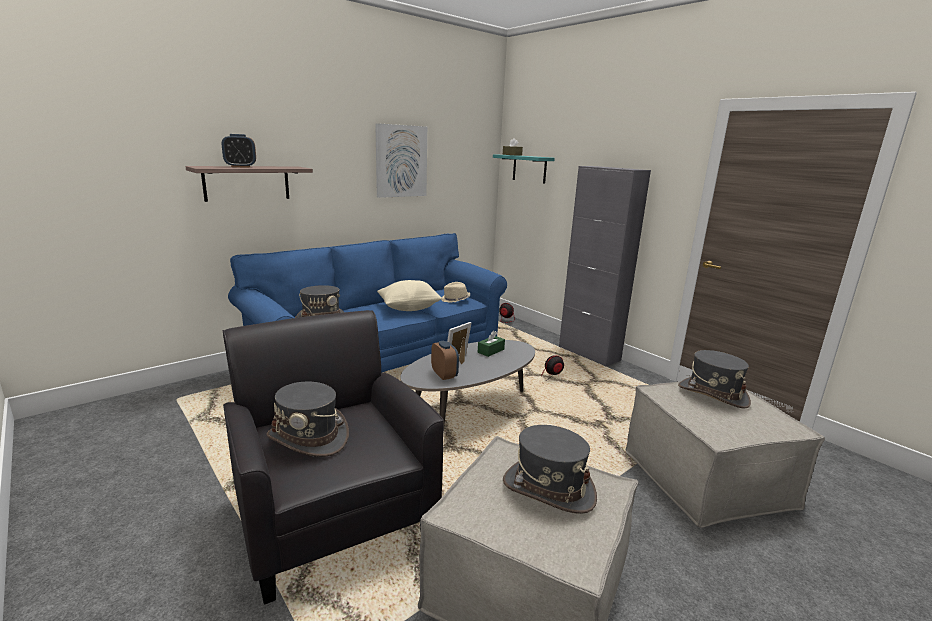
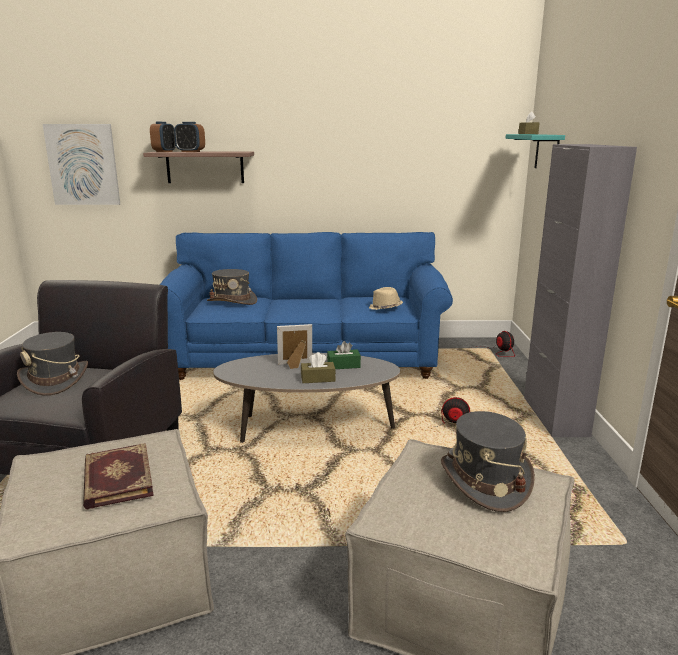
camera: 40 degrees right, 0 degrees up
(401, 161) = (374, 145): picture -> picture (83, 165)
(409, 308) = (327, 308): beige pillow -> none
(444, 375) = (257, 373): alarm clock -> alarm clock (164, 152)
(494, 366) = (318, 379): none -> brown tissue box
(548, 489) = (116, 479): grey hat -> book

